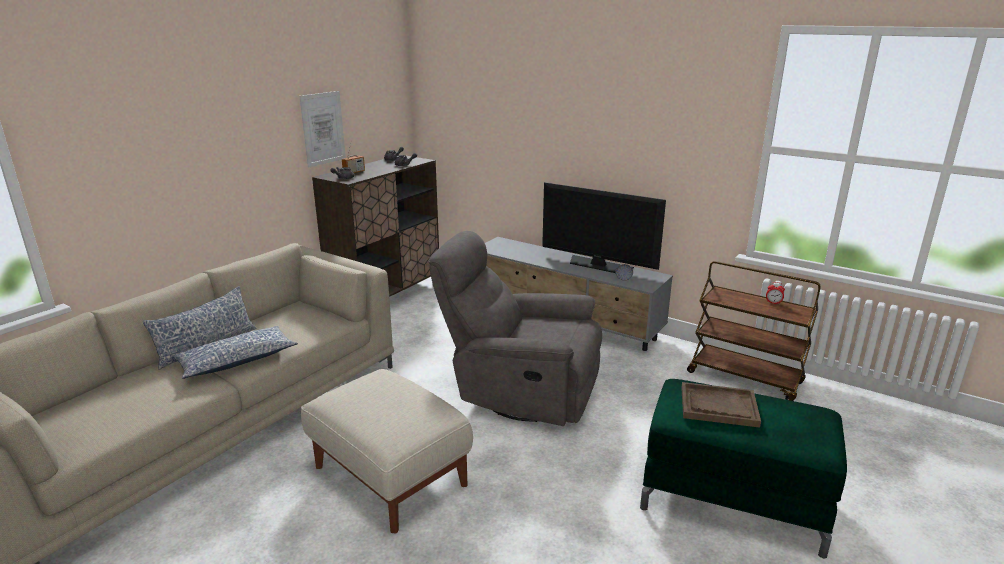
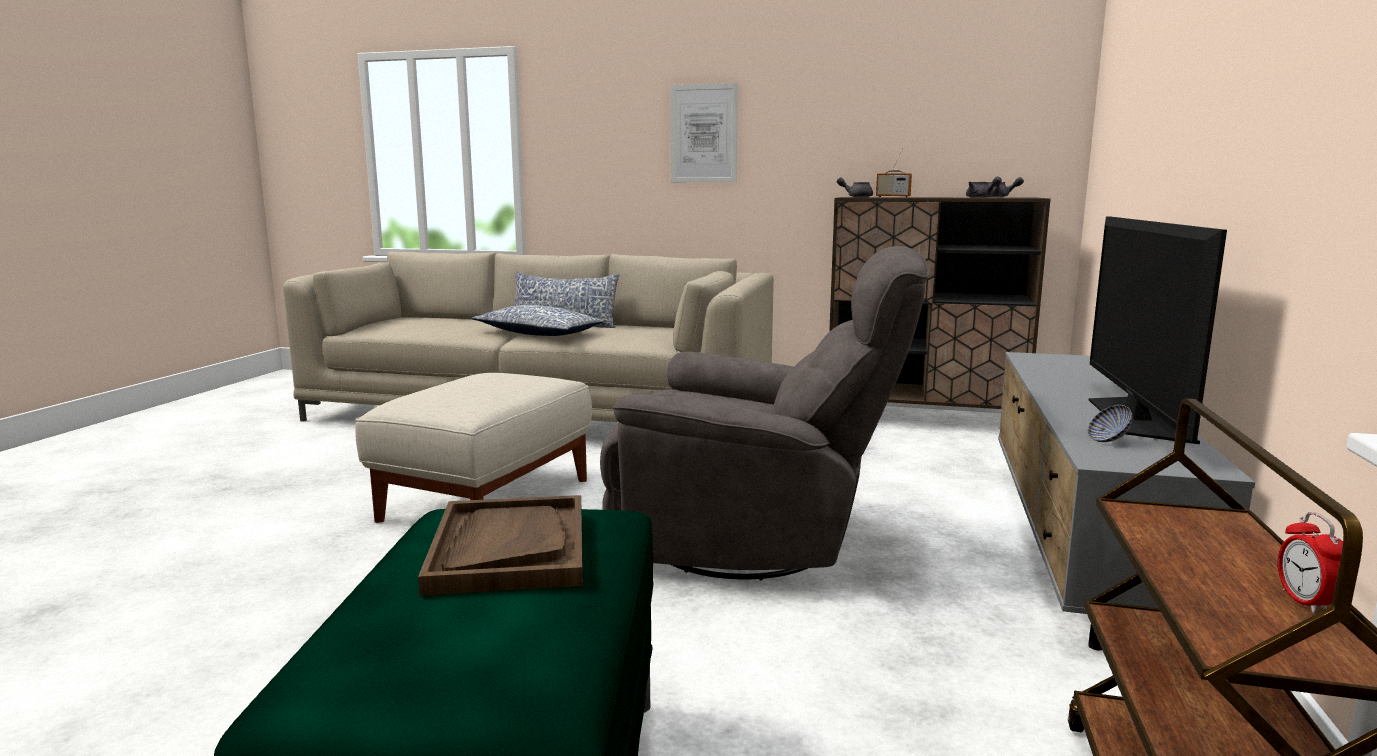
camera: 70 degrees right, 10 degrees down
(323, 128) = (878, 132): picture -> picture (703, 134)
(520, 391) = (757, 541): grey armchair -> grey armchair turned 105 degrees clockwise

